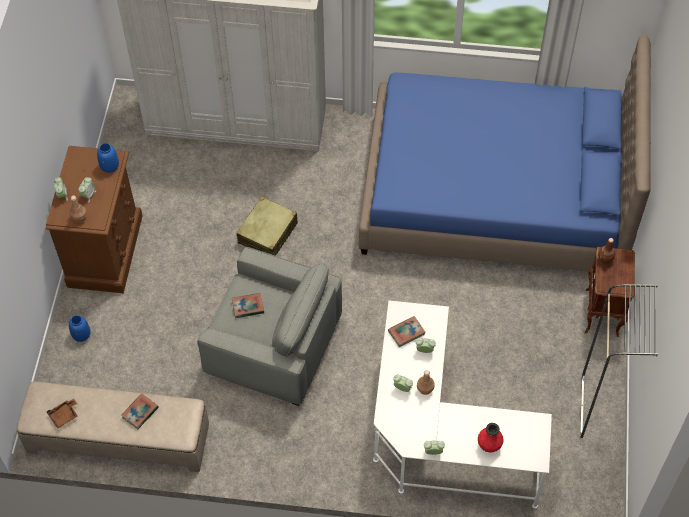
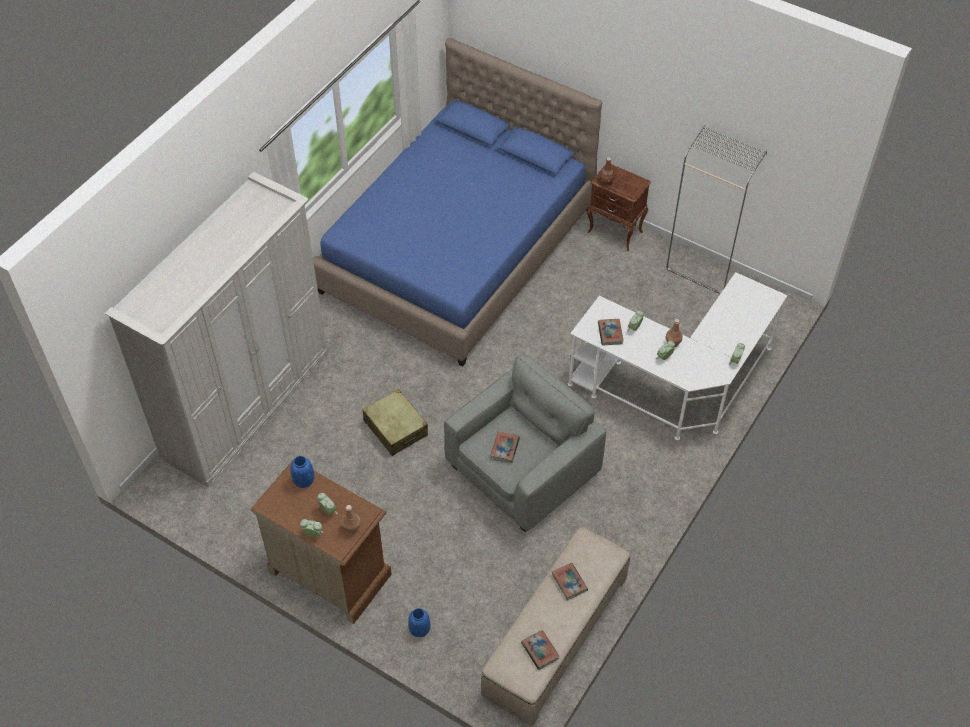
camera: 65 degrees left, 5 degrees down
(64, 415) = (540, 651): brown tray -> book
(489, 445) = (745, 322): red vase -> none

